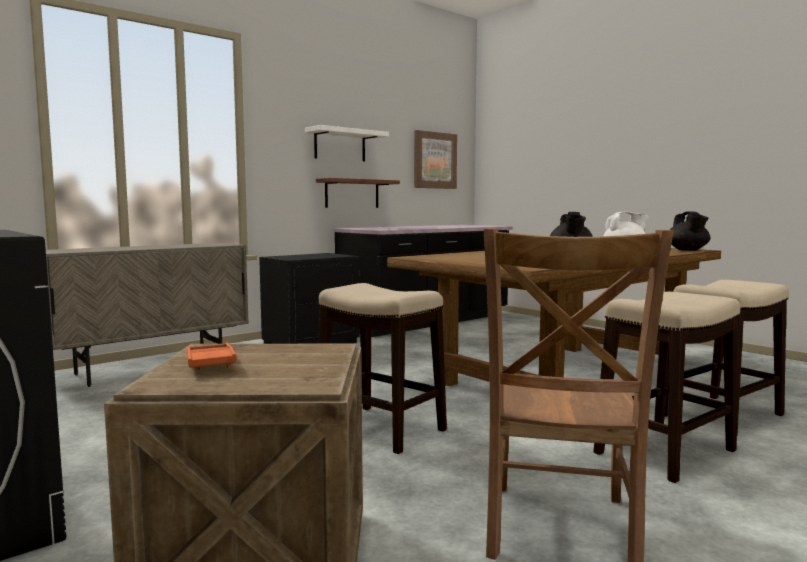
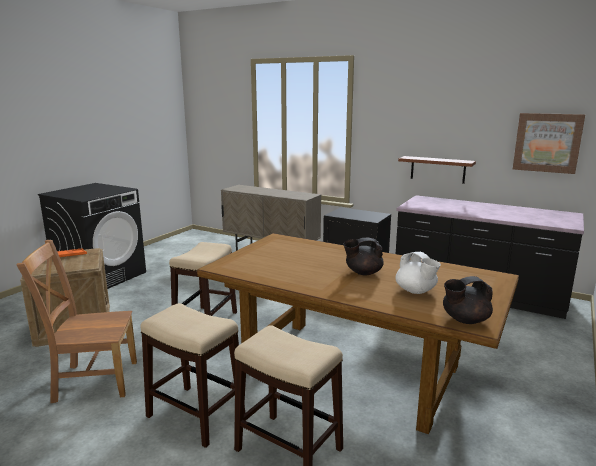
camera: 70 degrees right, 10 degrees up
(340, 145) = (429, 130): white shelf -> none

